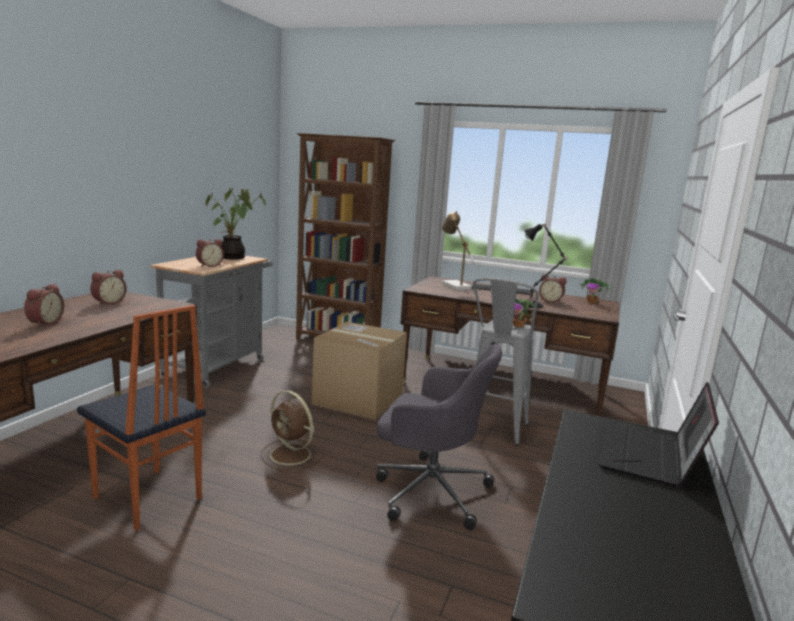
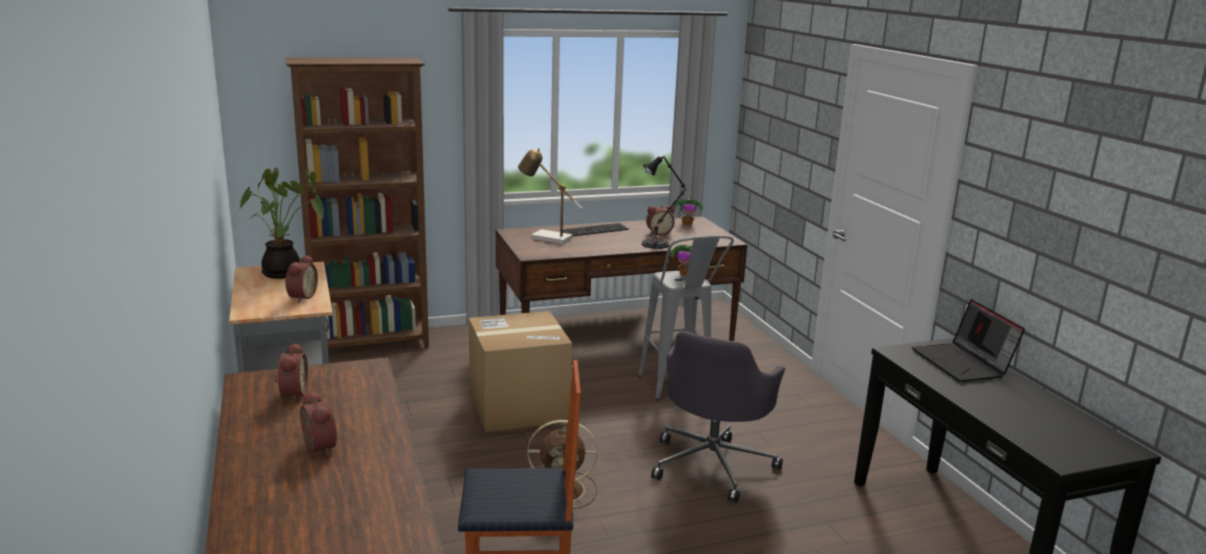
camera: 40 degrees left, 5 degrees up
(429, 491) = (713, 464): grey office chair -> grey office chair turned 135 degrees clockwise

